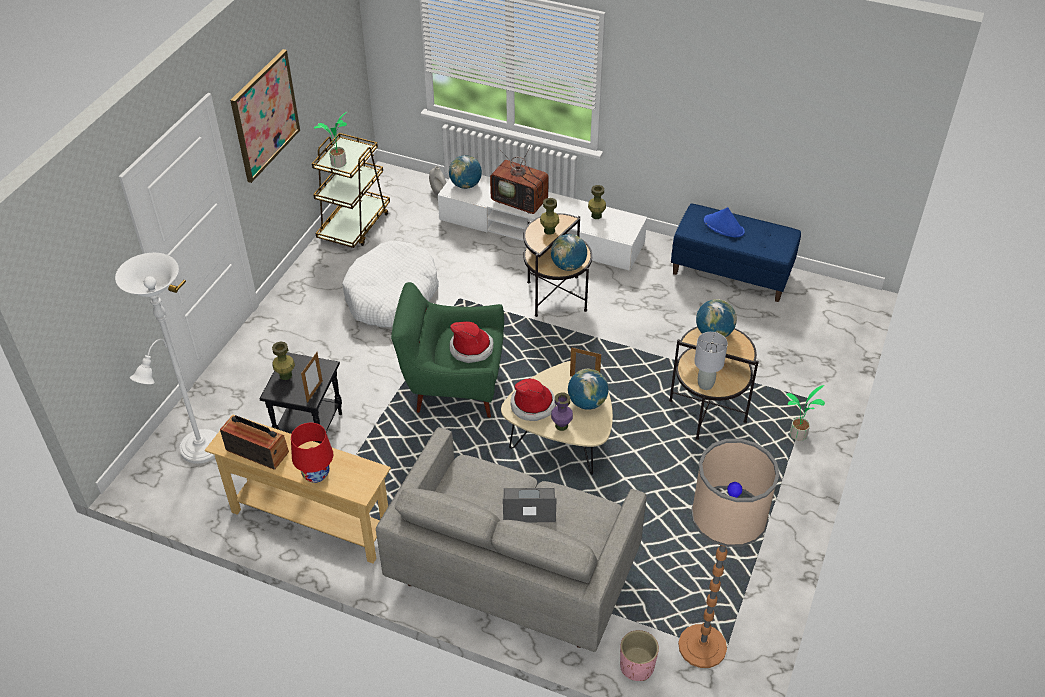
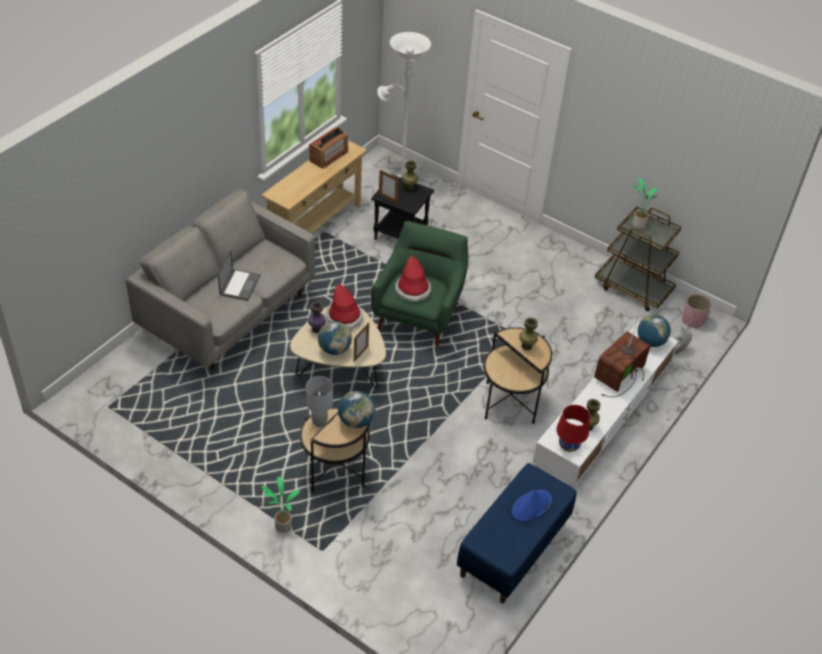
camera: 100 degrees right, 0 degrees up
(265, 115) = (615, 124): picture -> none
(316, 474) = (297, 177): red table lamp -> red table lamp (569, 445)
(391, 295) = (535, 297): white dog bed -> none
(568, 266) = (497, 370): globe -> none
(636, 666) = (124, 357): pink planter -> pink planter (693, 320)
(702, 646) = (119, 396): floor lamp -> none

